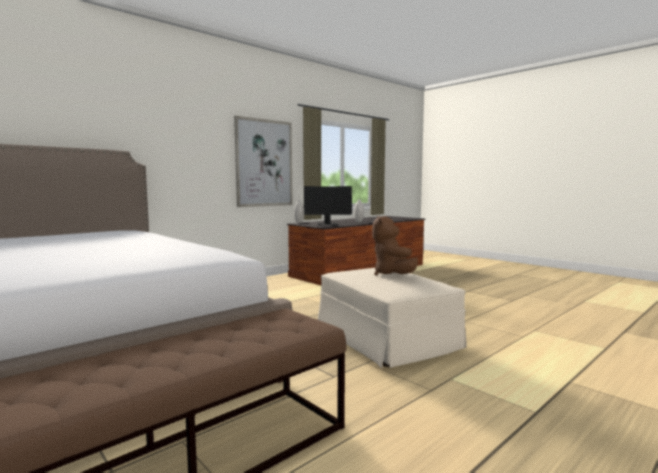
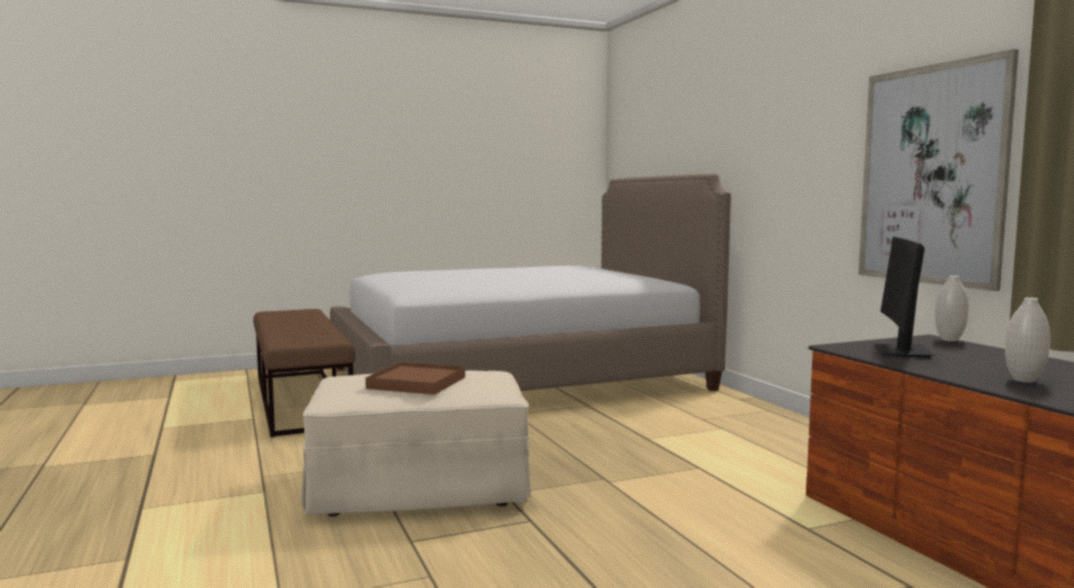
camera: 110 degrees right, 0 degrees up
(392, 275) = (417, 383): brown plush toy -> brown tray

